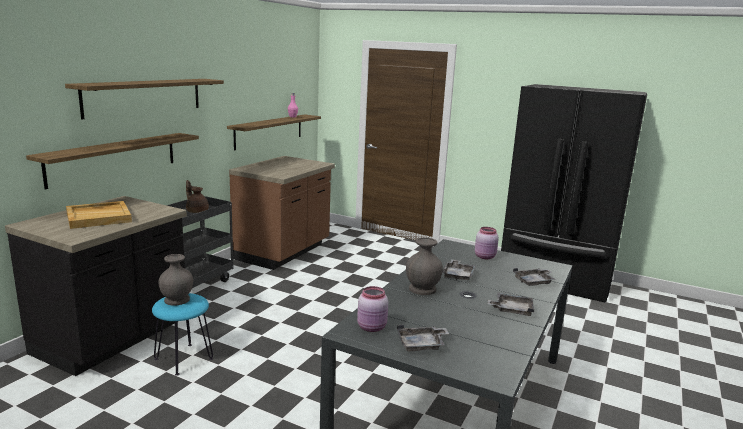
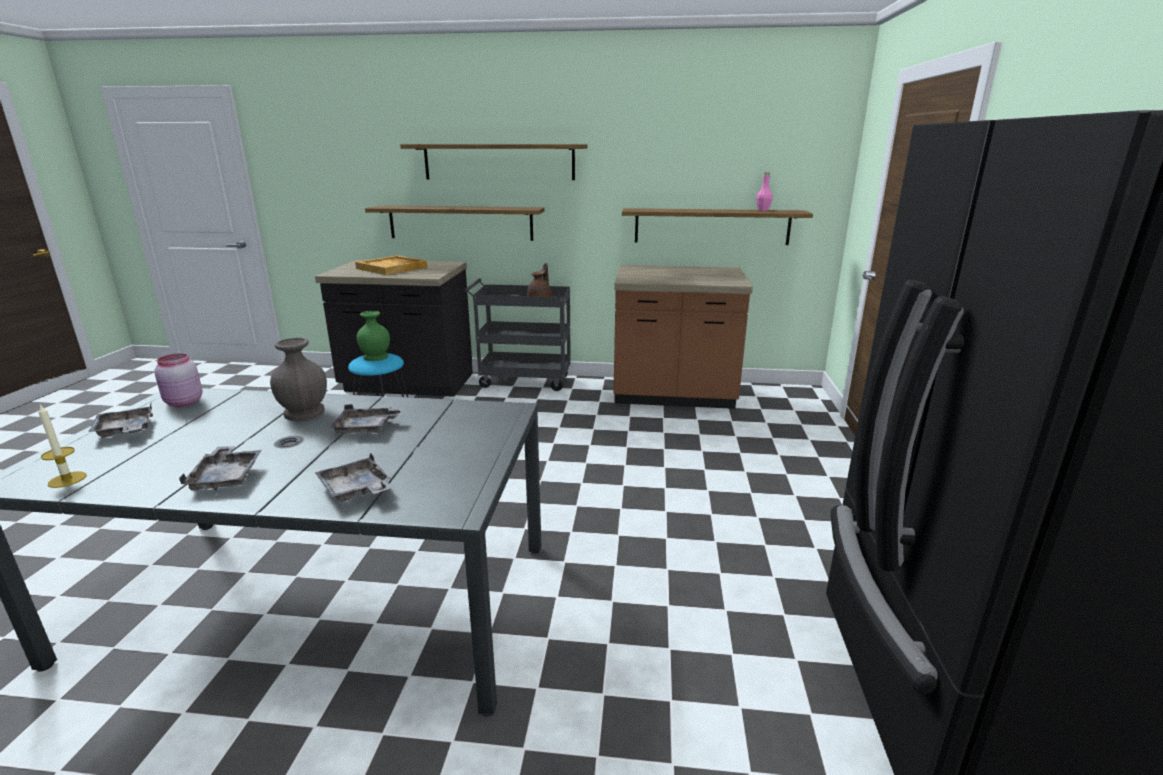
camera: 70 degrees right, 5 degrees up
(176, 300) = (375, 356): grey vase -> green vase
(485, 257) = (467, 440): pink jar -> none
(501, 356) = (67, 479): none -> candle

